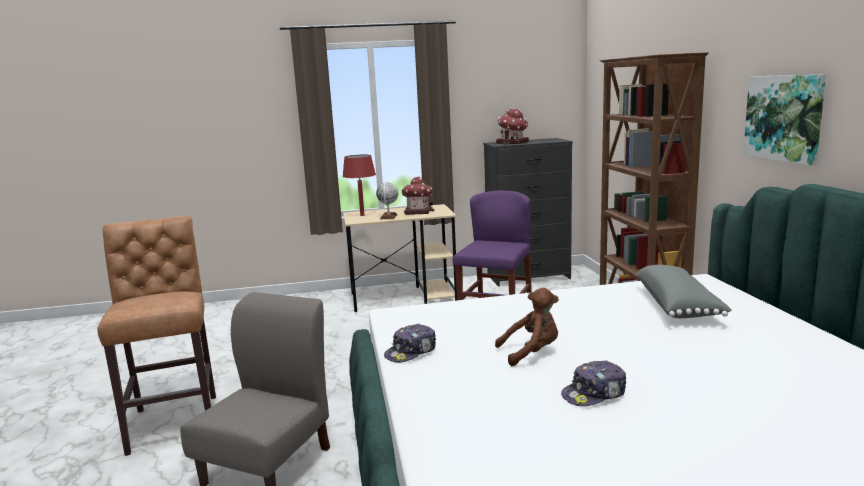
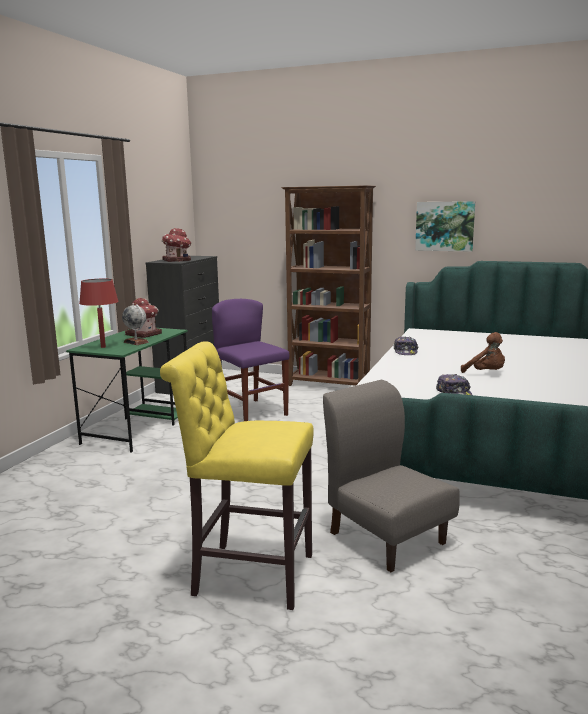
camera: 60 degrees left, 0 degrees up
(176, 420) = (247, 574): brown stool -> yellow stool
(404, 297) = (138, 428): beige desk -> green desk
(531, 353) = (486, 373): brown plush toy -> brown plush toy turned 120 degrees clockwise
(594, 394) = (551, 374): cap -> cap (405, 352)
(678, 306) = (452, 341): grey pillow -> none

